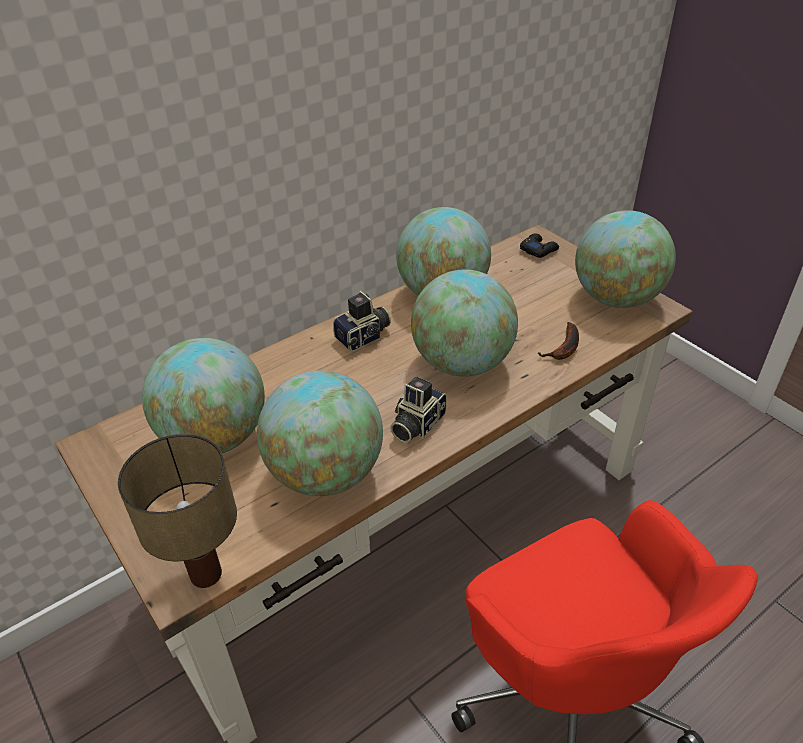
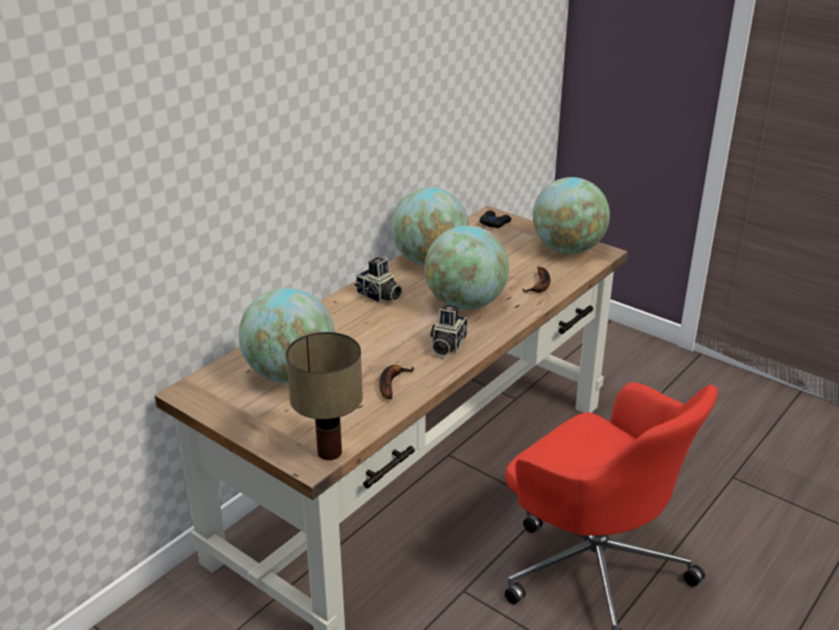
camera: 15 degrees left, 10 degrees down
(325, 474) = (391, 383): globe -> banana
(364, 337) = (379, 296): camera -> camera turned 90 degrees clockwise

